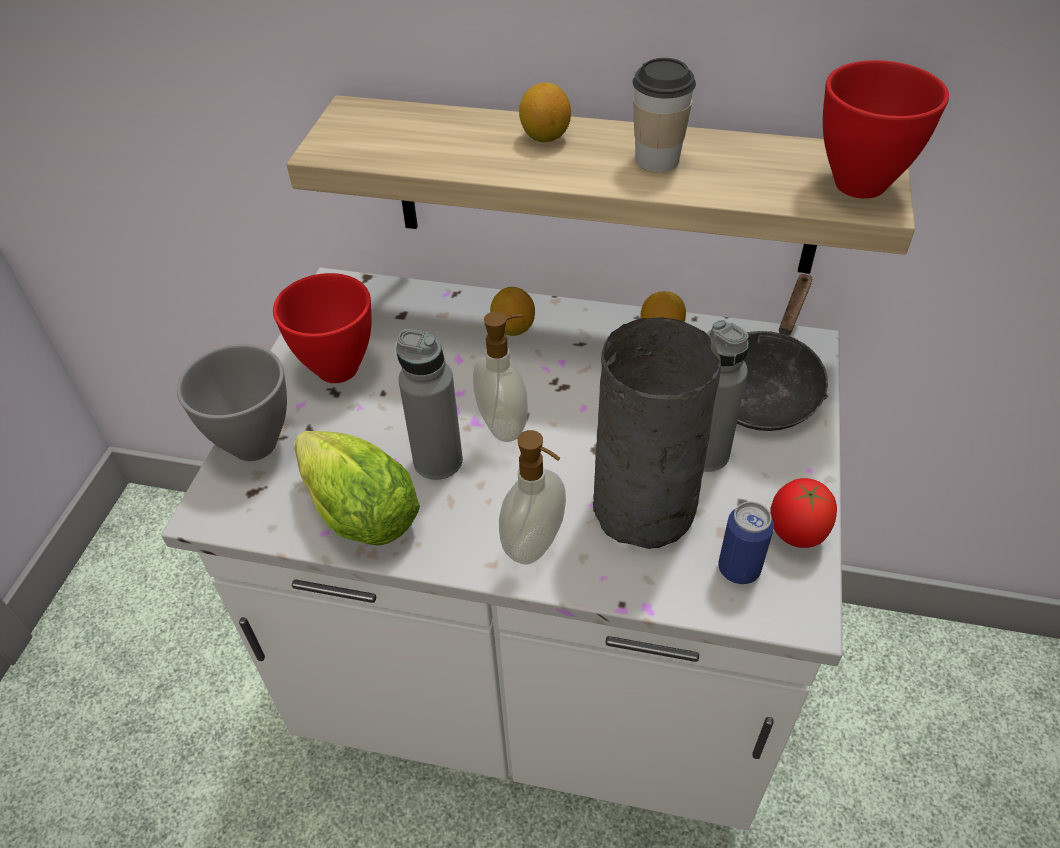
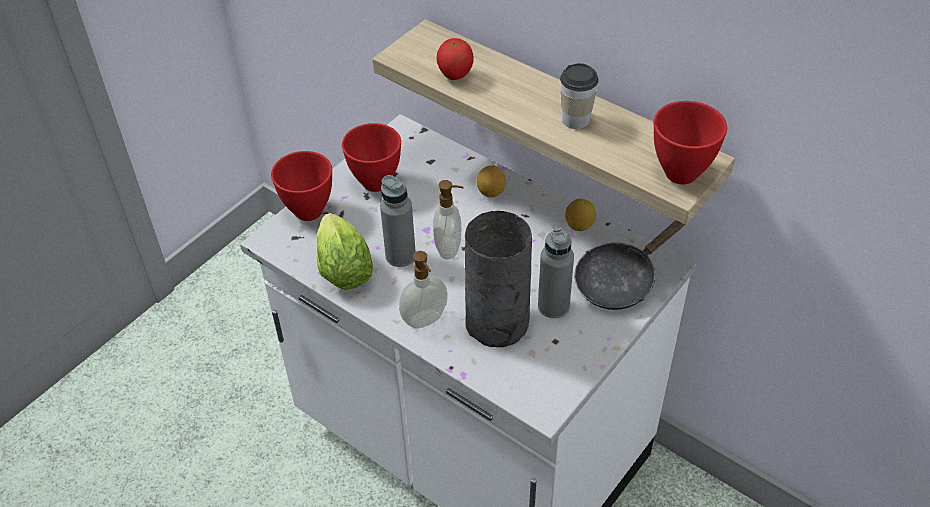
camera: 25 degrees right, 0 degrees up
(251, 445) = (307, 211): grey bowl -> red bowl
(545, 137) = (523, 84): lemon -> none
(739, 569) = (526, 374): can -> none
(795, 535) = (572, 370): tomato -> tomato (455, 76)

